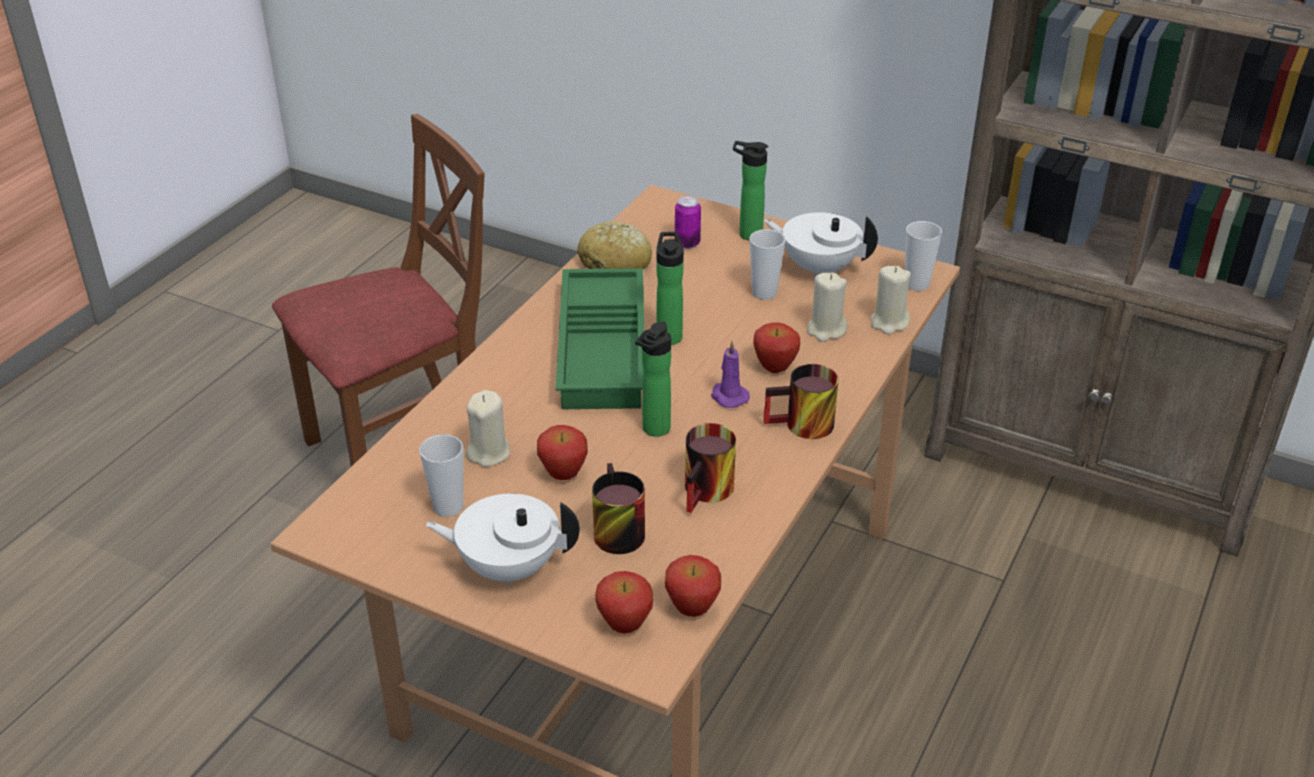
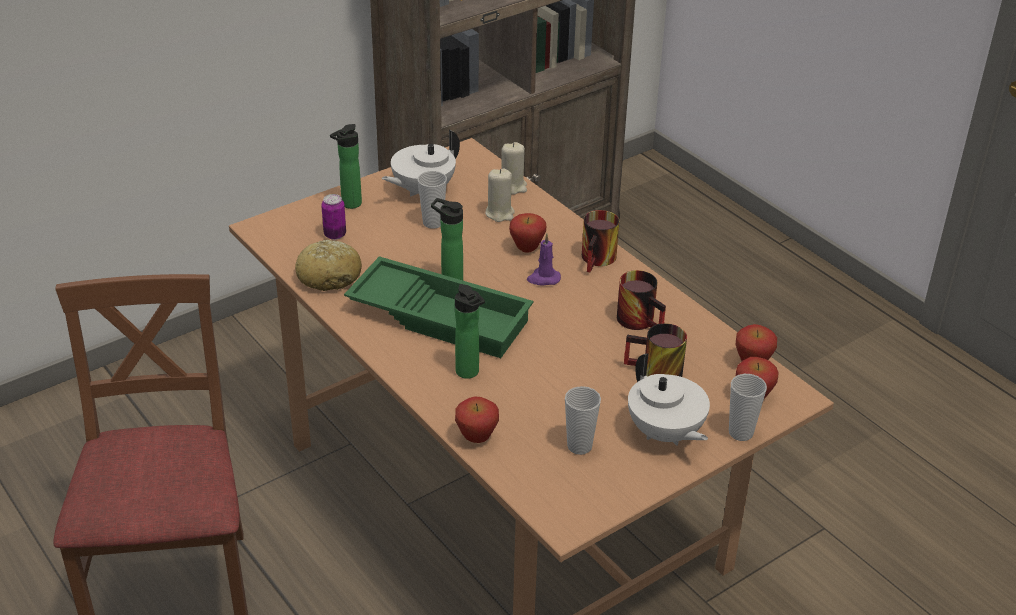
camera: 65 degrees left, 0 degrees up
(489, 453) = (528, 408): beige candle -> none
(508, 567) = (665, 433): white teapot -> white teapot turned 60 degrees counterclockwise
(563, 475) = (580, 379): apple -> apple (477, 438)
(654, 430) = (558, 323): bottle -> bottle (469, 373)
(916, 284) = (478, 160): cup -> cup (740, 433)

